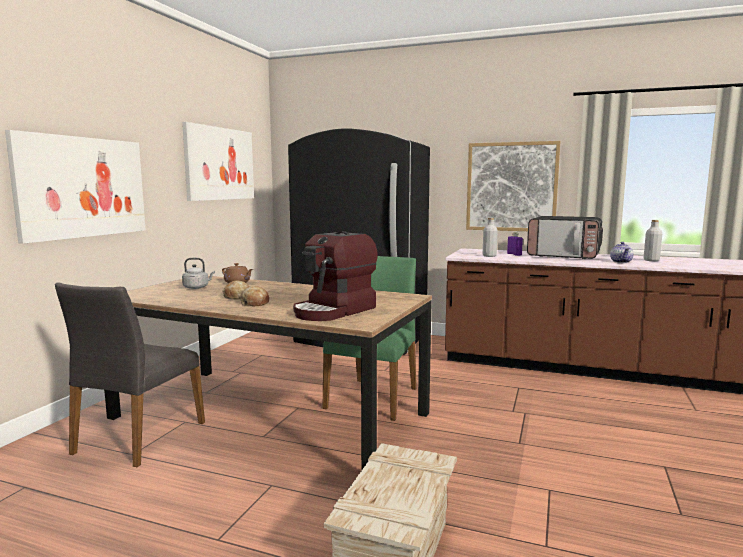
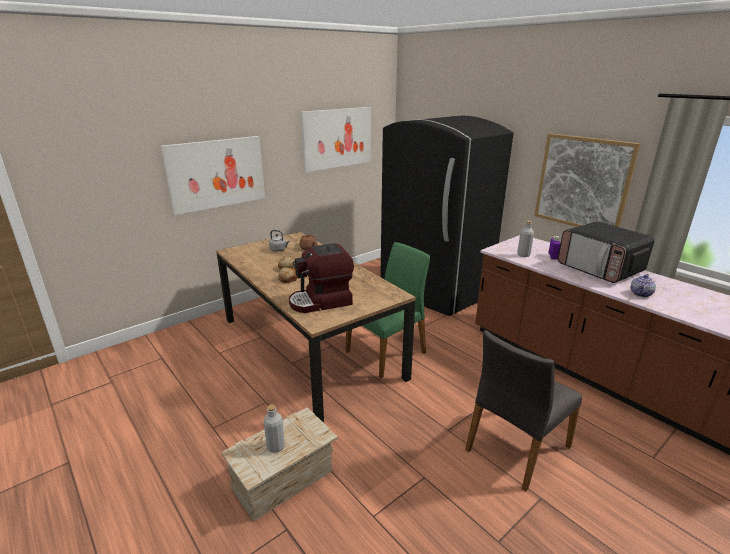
camera: 30 degrees right, 15 degrees up
(138, 437) = (230, 341): grey chair -> grey chair (515, 448)
(651, 260) = (685, 298): grey bottle -> grey bottle (275, 446)

